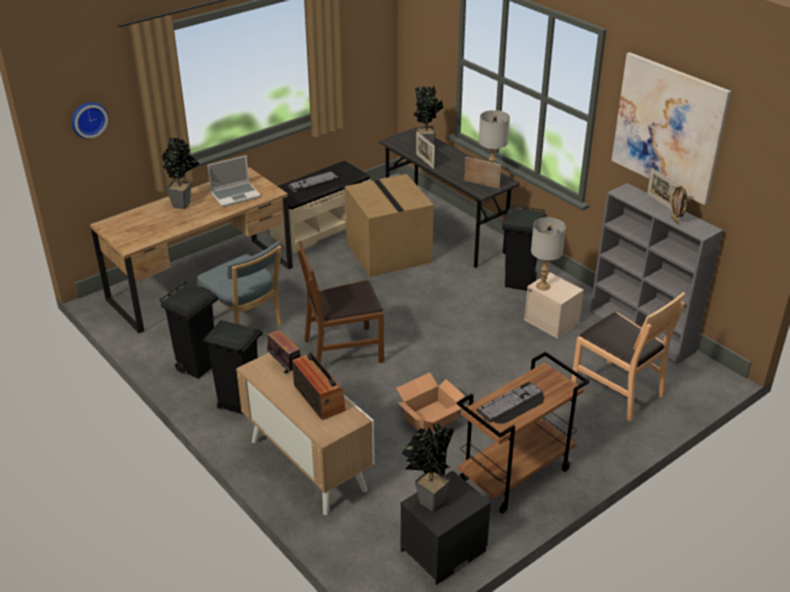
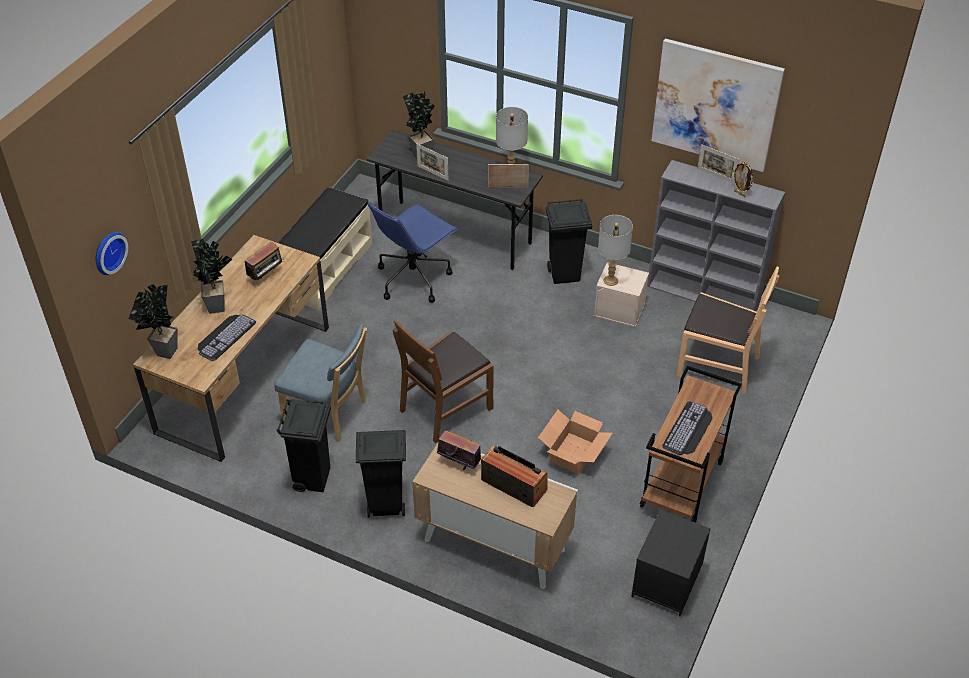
camera: 25 degrees left, 10 degrees up
(236, 195) = (266, 276): laptop -> radio
(312, 181) = (312, 224): keyboard -> keyboard (224, 335)
(387, 252) = (414, 278): cardboard box -> blue office chair
(427, 503) = (659, 550): potted plant -> potted plant (163, 353)

